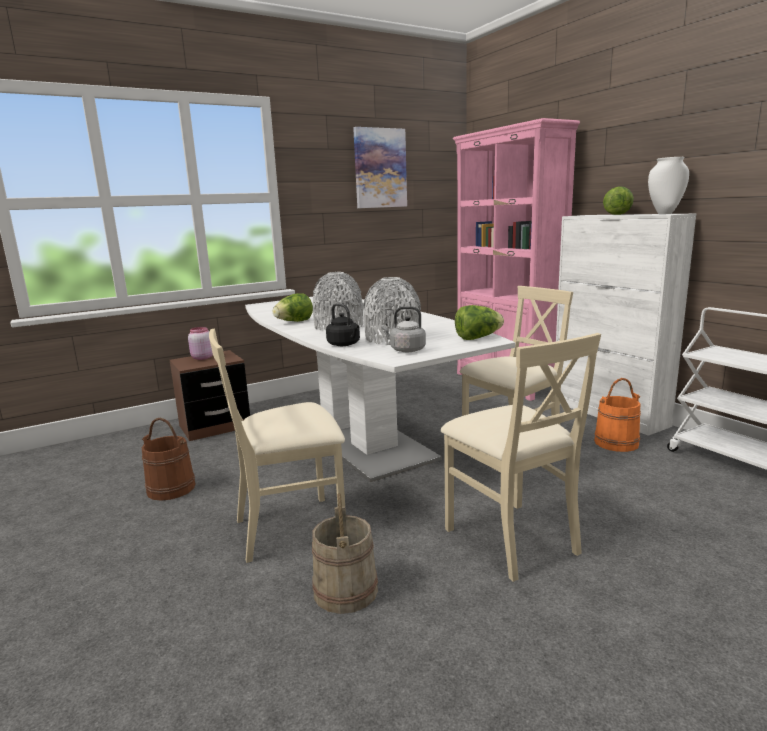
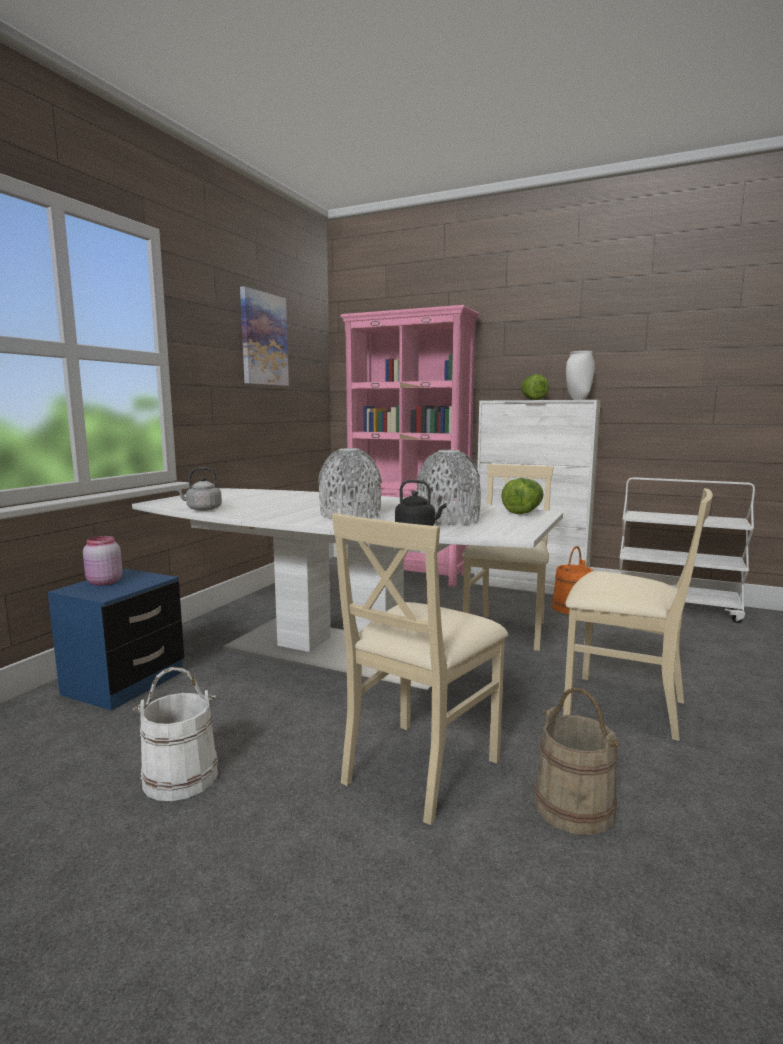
camera: 35 degrees left, 5 degrees down
(171, 488) = (180, 778): brown bucket -> white bucket
(215, 426) = (124, 683): brown nightstand -> blue nightstand
(294, 322) = (276, 515): lettuce -> none
(405, 350) = (495, 527): grey kettle -> grey kettle (202, 509)

